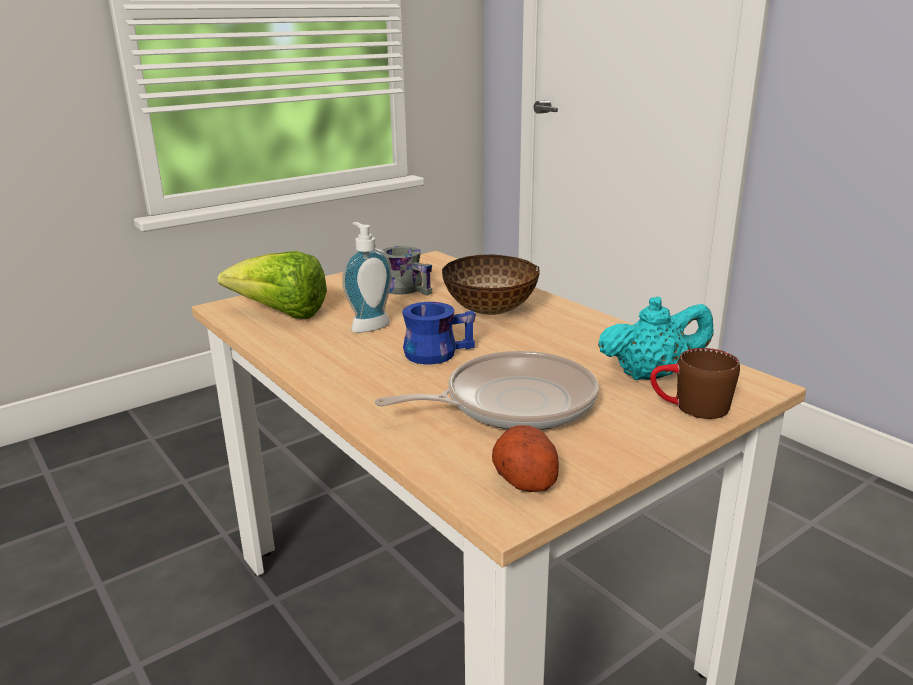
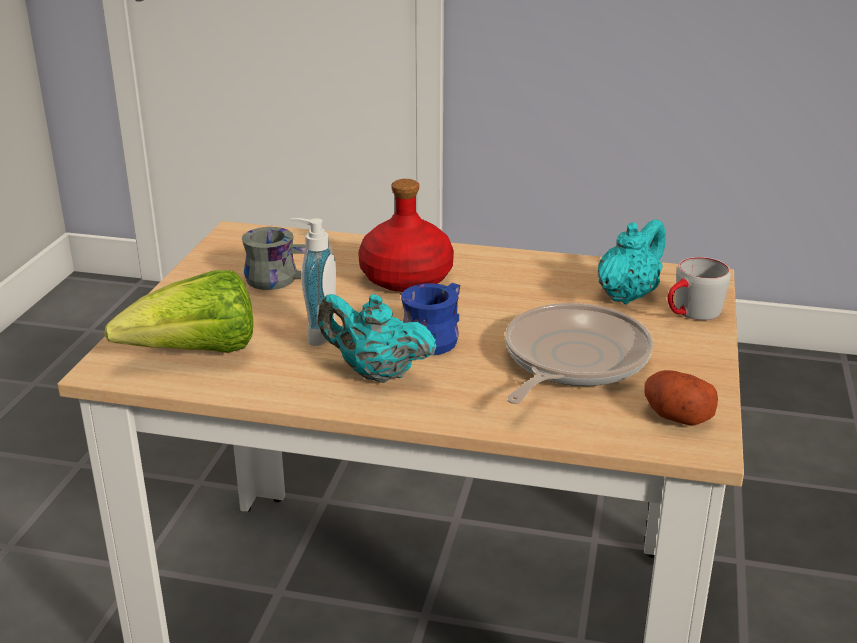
camera: 40 degrees left, 5 degrees up
(357, 360) = (376, 373): none -> turquoise teapot
(489, 312) = (406, 278): bowl -> red bottle
(689, 407) = (691, 313): brown mug -> grey mug

